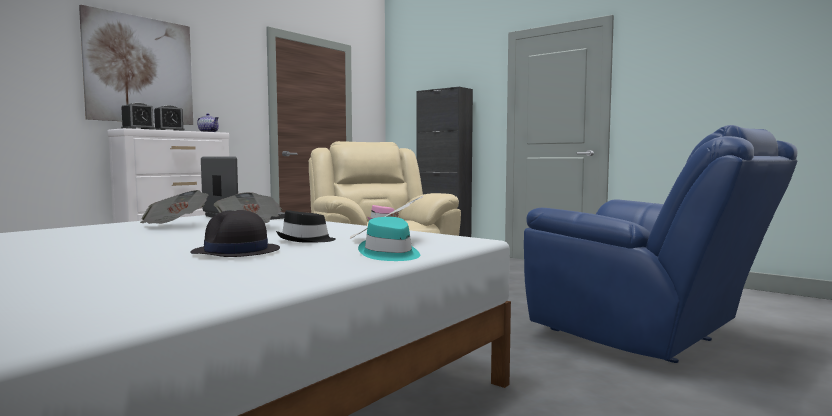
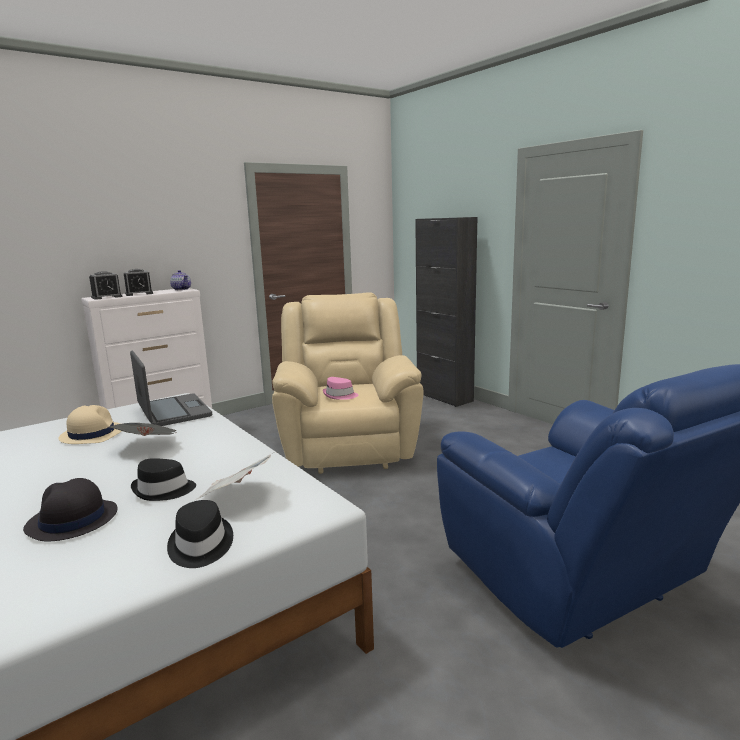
camera: 15 degrees right, 10 degrees up
(140, 70) = (108, 233): picture -> none
(175, 226) = (91, 434): newspaper -> beige hat
(389, 254) = (200, 545): turquoise hat -> black hat

